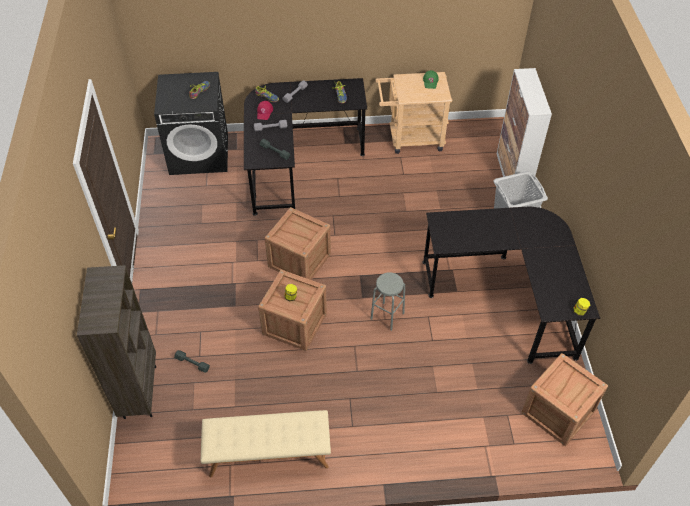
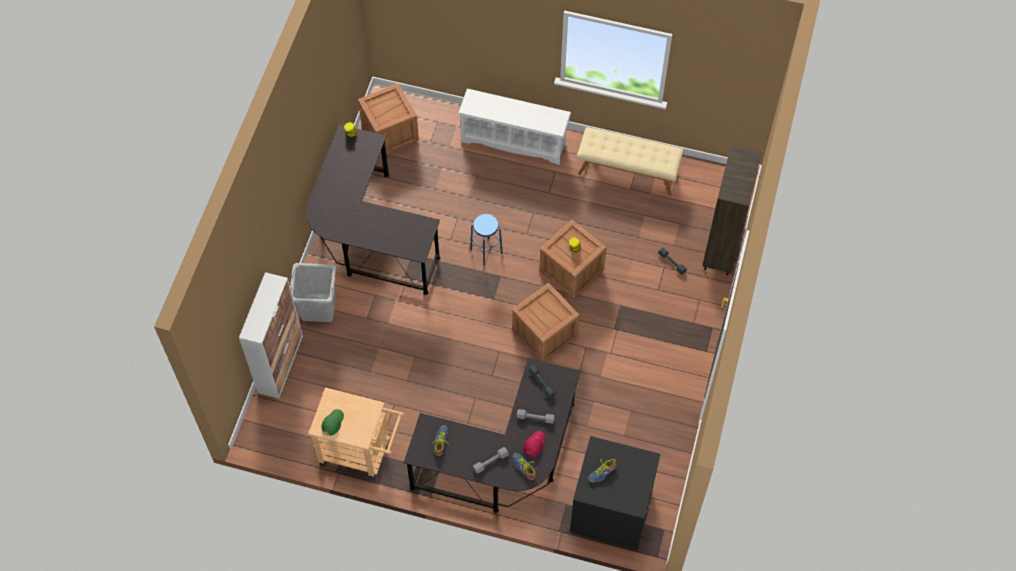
camera: 160 degrees left, 10 degrees up
(387, 316) = (486, 251): grey stool -> blue stool
(414, 449) = (514, 141): none -> white shoe rack

